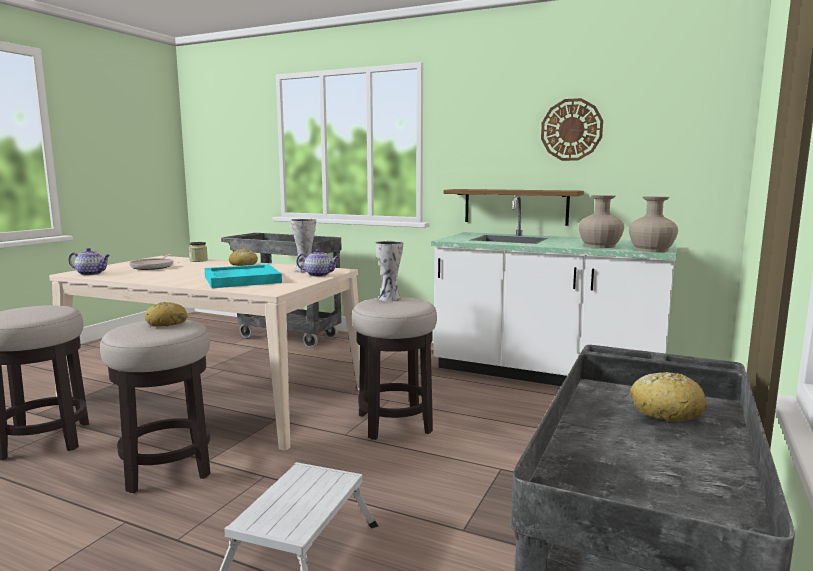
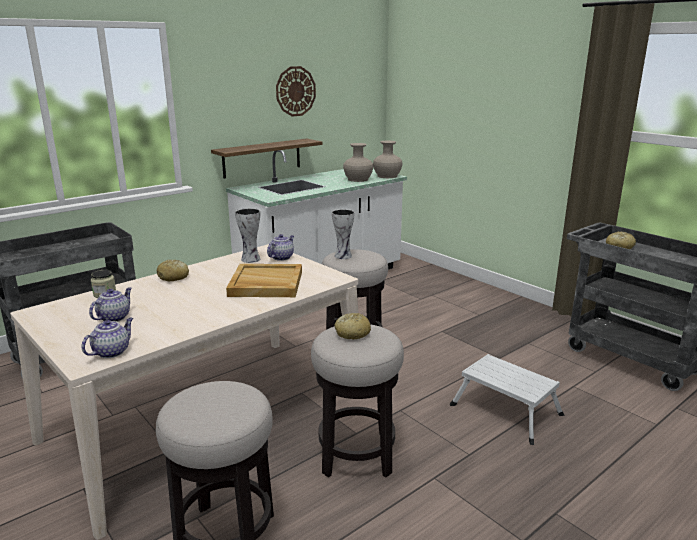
camera: 65 degrees left, 10 degrees up
(153, 267) = (114, 317): frying pan -> teapot
(241, 279) = (265, 284): turquoise tray -> beige tray

